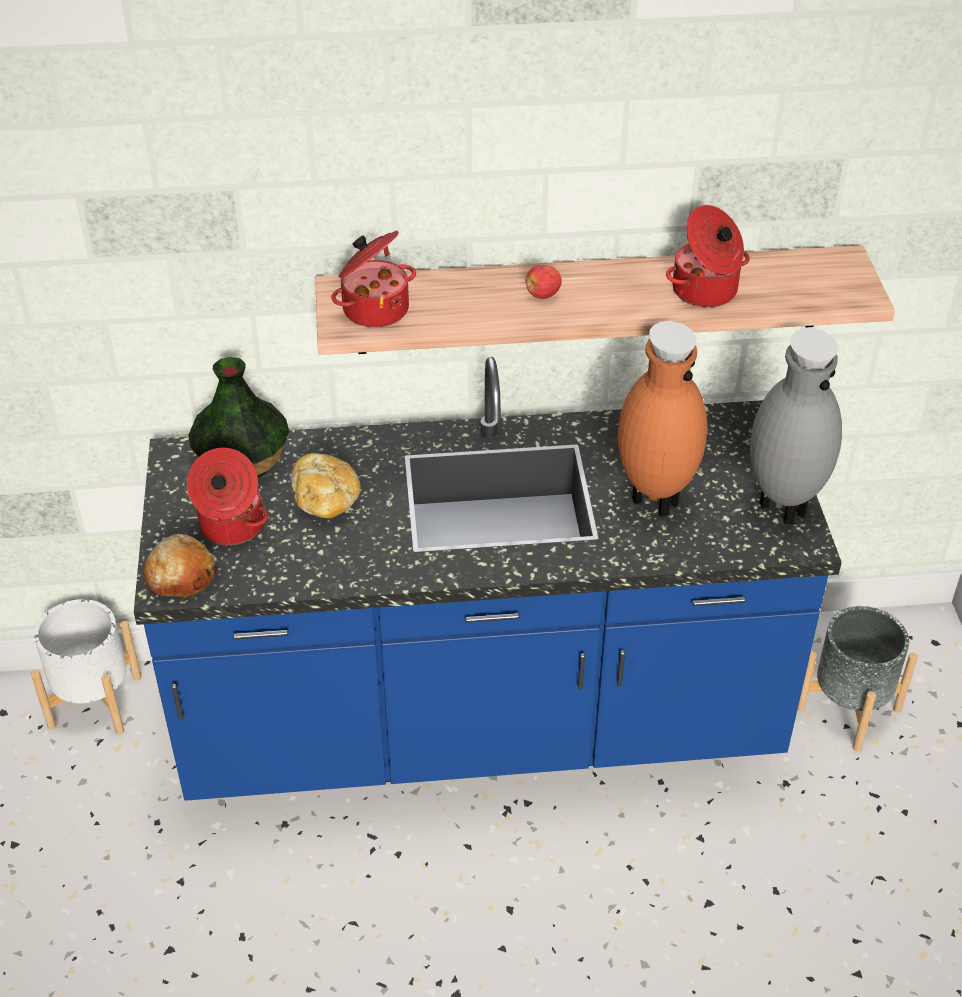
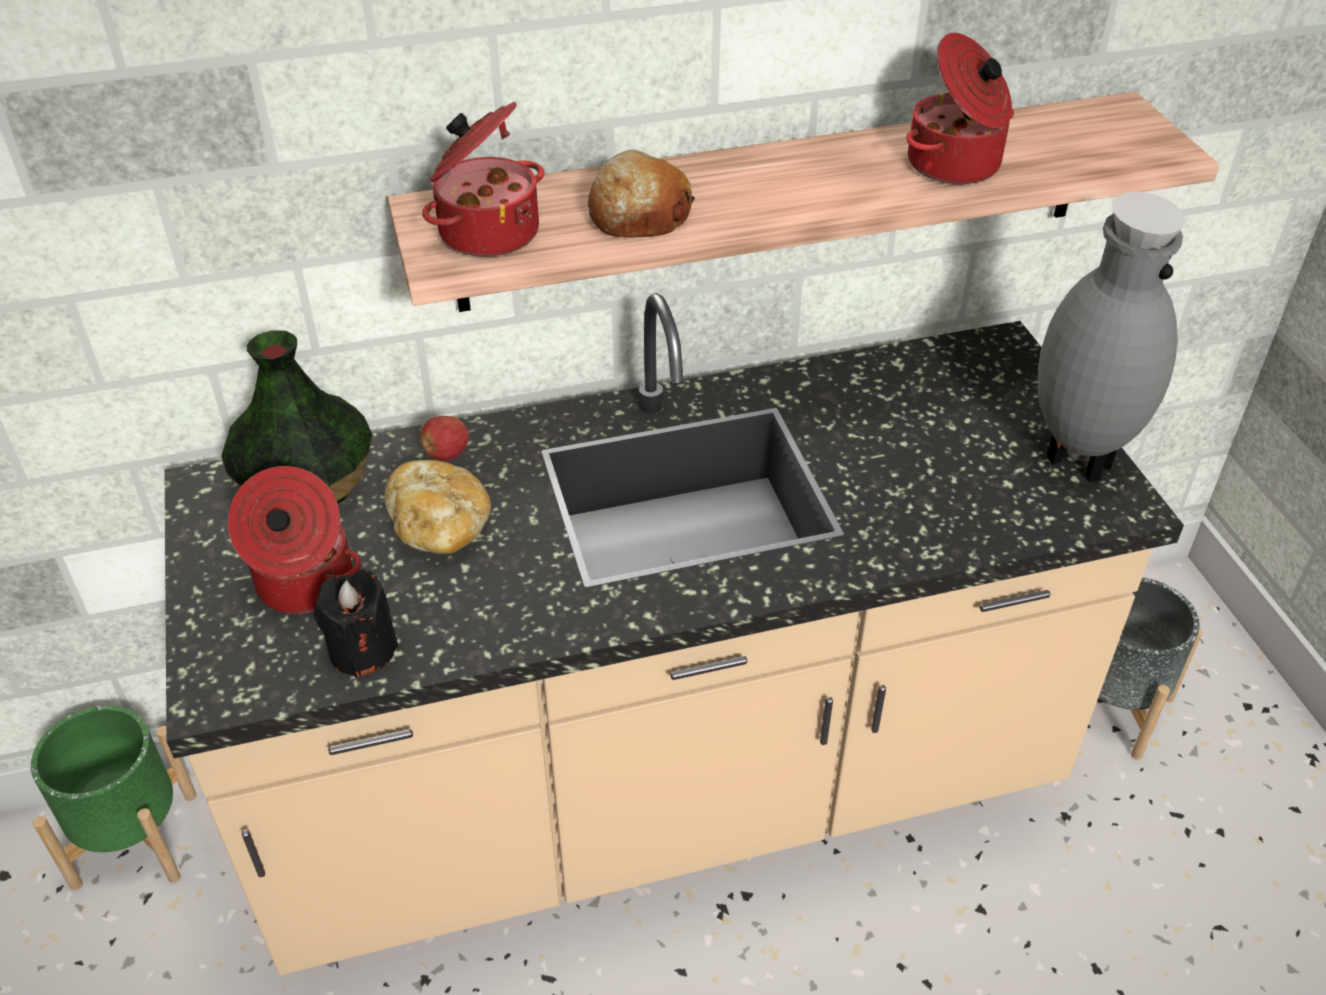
camera: 10 degrees left, 0 degrees up
(95, 701) = (135, 838): white planter -> green planter
(181, 576) = (236, 671): bread -> bread (638, 214)
(262, 573) = (362, 650): none -> black candle
(481, 725) = (663, 795): blue counter -> beige counter
(542, 295) = (728, 190): apple -> apple (446, 454)
(653, 499) = (901, 470): brown vase -> none

